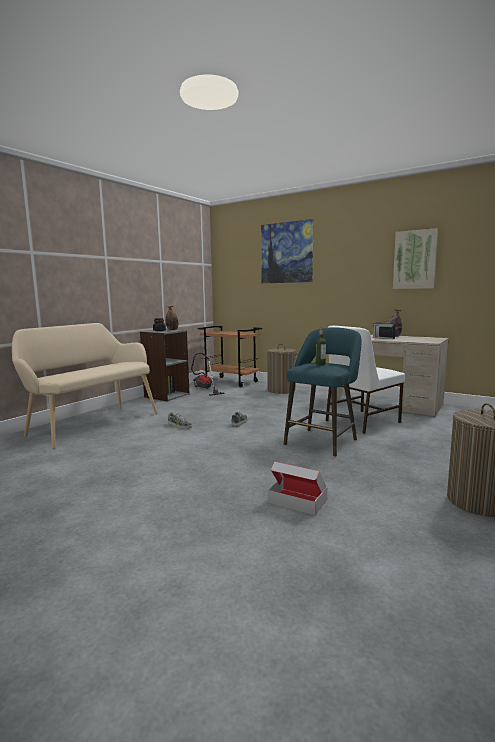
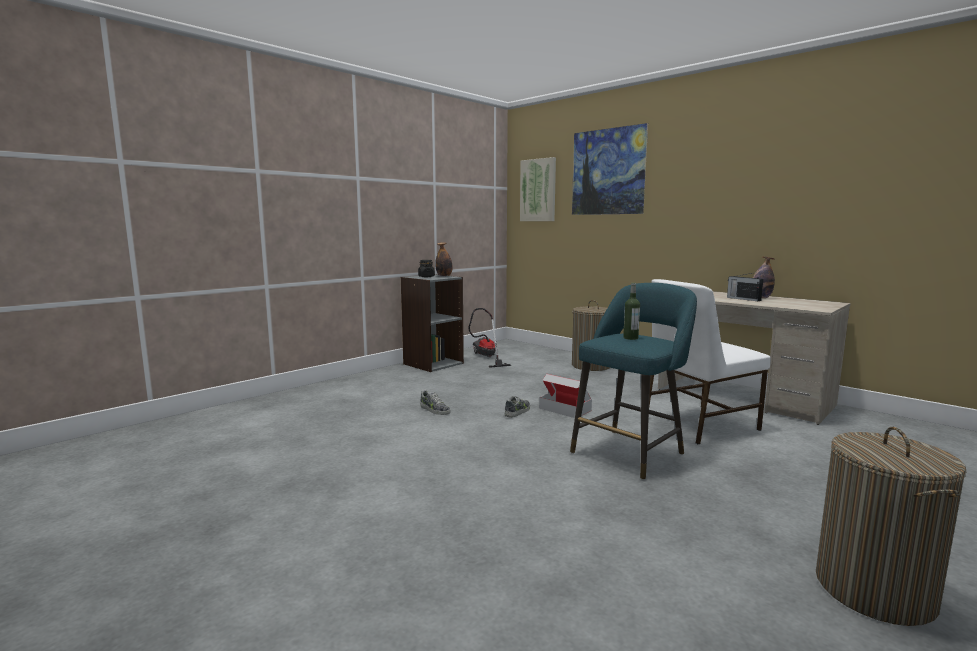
camera: 10 degrees right, 0 degrees up
(90, 424) = (322, 398): beige bench -> none
(231, 382) = (525, 349): brown cart -> none
(297, 501) = (565, 551): cardboard box -> cardboard box (565, 409)
(414, 260) = (800, 182): picture -> picture (538, 190)

